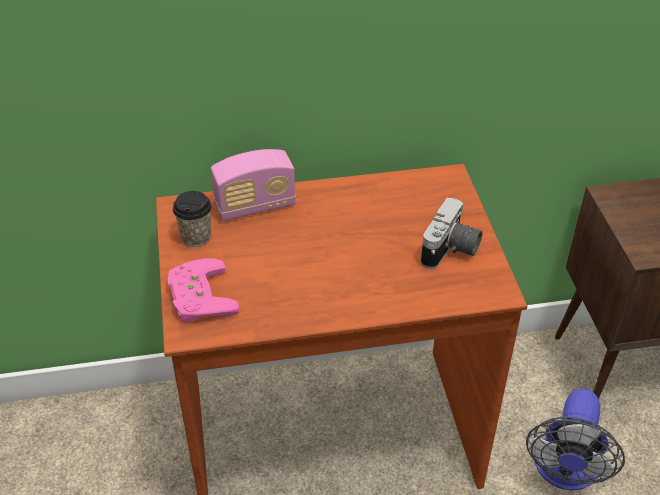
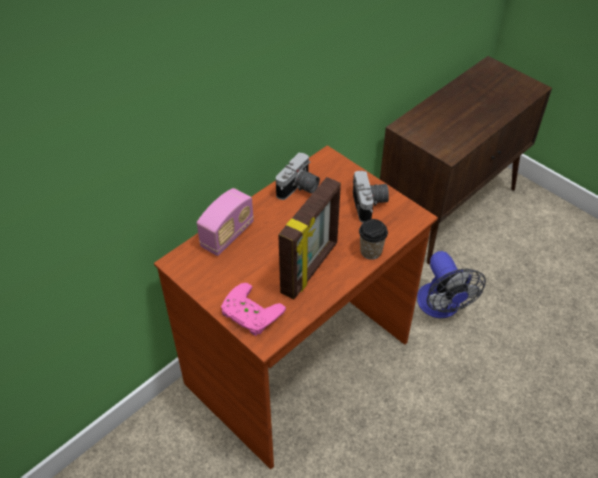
camera: 35 degrees left, 5 degrees up
(196, 237) = (209, 276): cup -> cup (371, 251)
(311, 284) = (310, 268): none -> picture frame
(382, 195) = (299, 189): none -> camera

